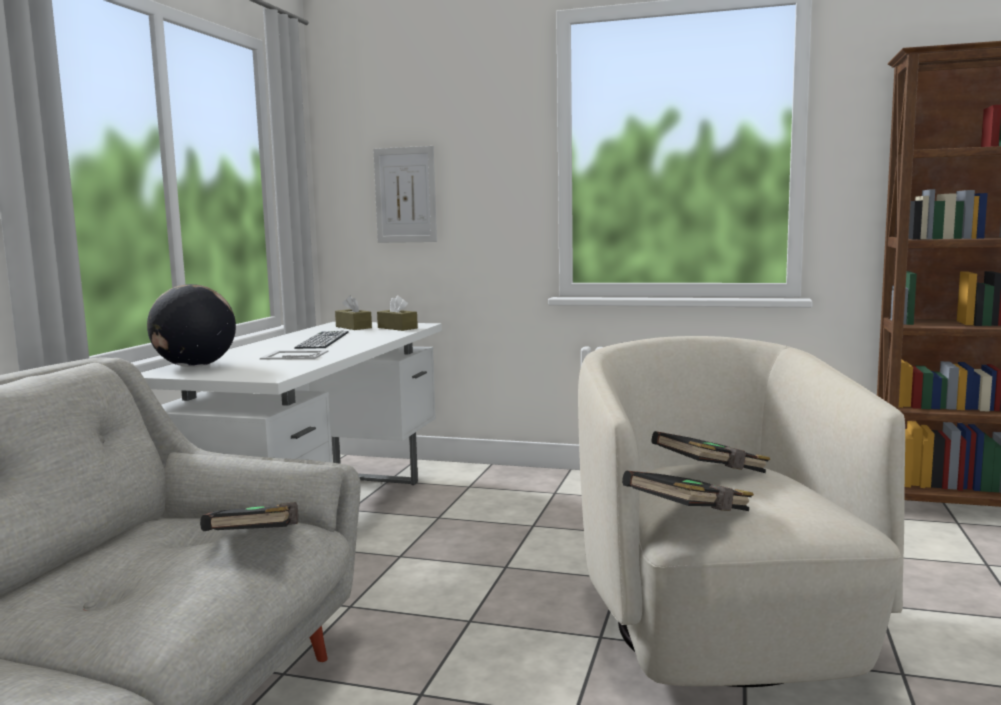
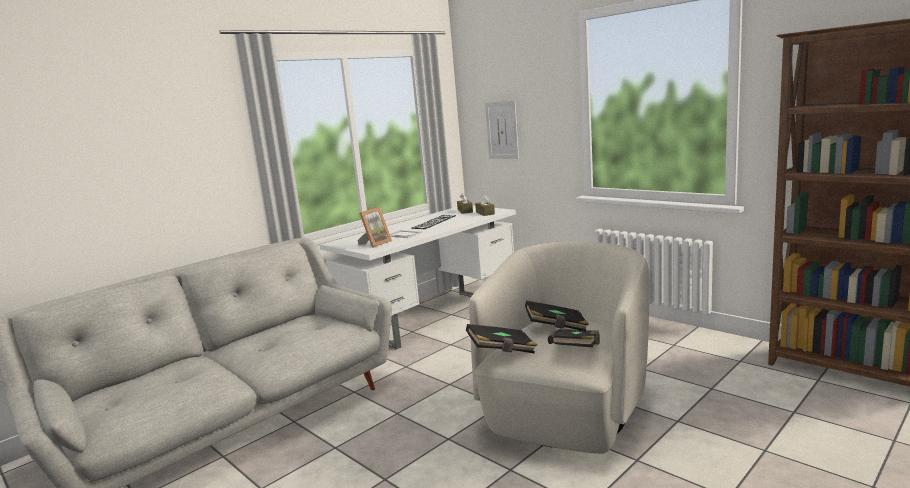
camera: 30 degrees right, 5 degrees up
(195, 366) = (354, 239): globe -> none
(256, 541) = (329, 332): black book -> black book (576, 350)
(259, 369) = (375, 244): none -> picture frame

